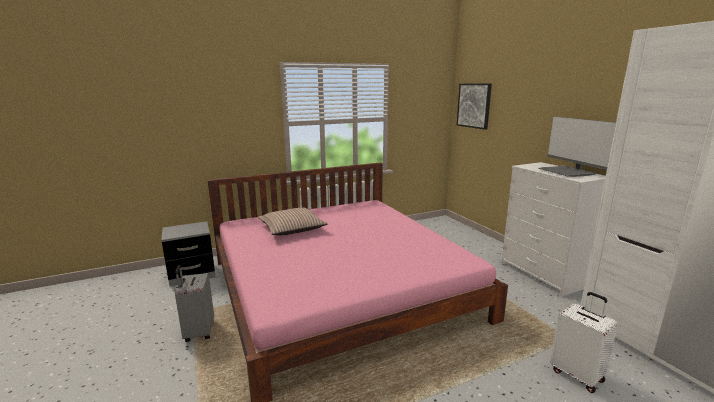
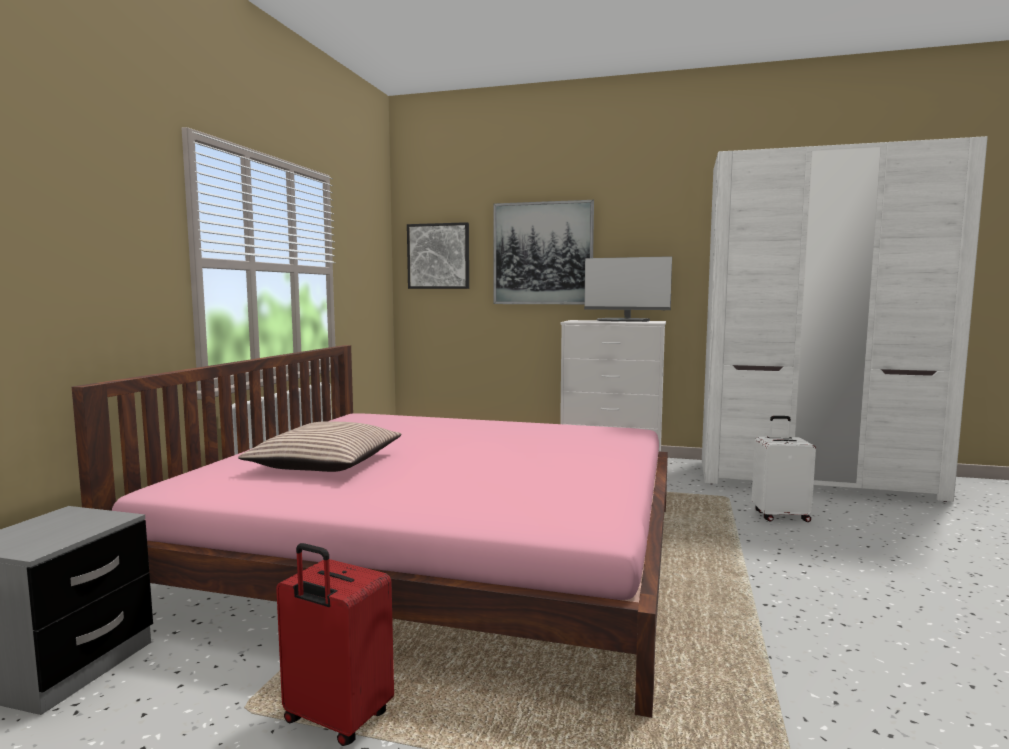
camera: 50 degrees left, 10 degrees down
(198, 332) = (336, 720): grey suitcase -> red suitcase
(532, 108) = (543, 253): none -> picture

